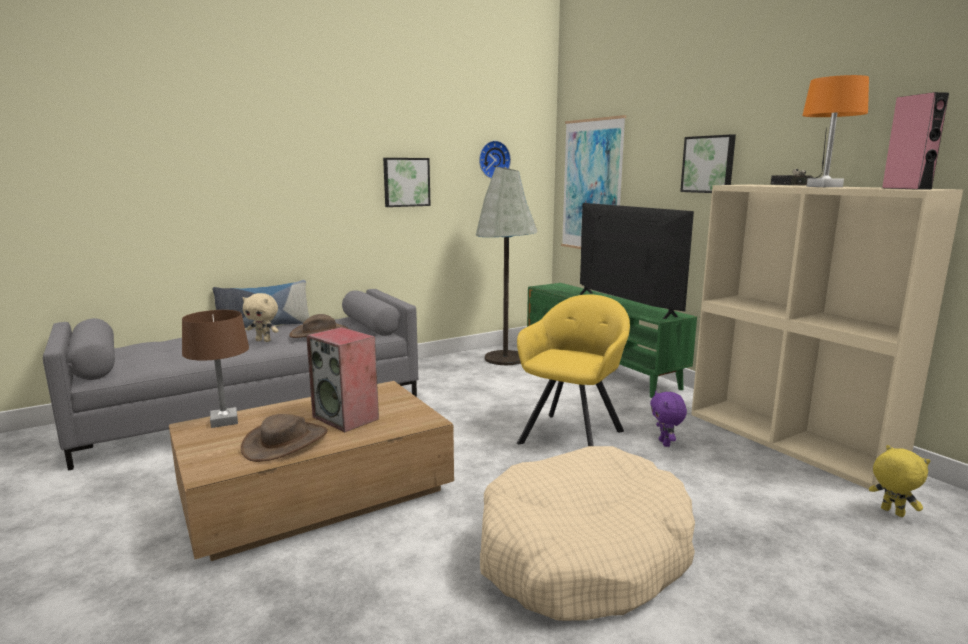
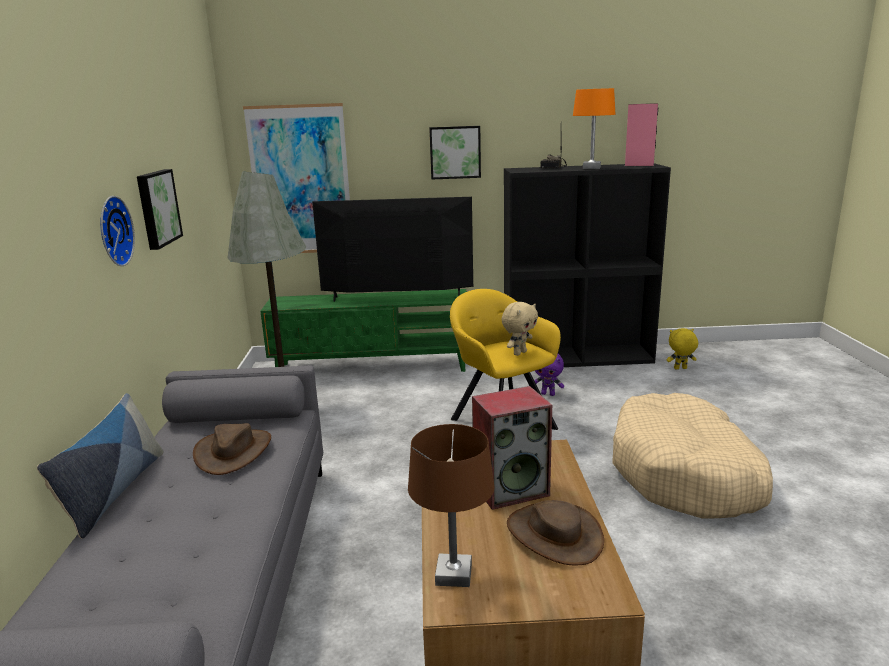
camera: 60 degrees left, 5 degrees up
(264, 340) = (200, 499): beige plush toy -> beige plush toy (519, 353)
(493, 160) = (199, 161): wall clock -> wall clock (112, 231)
(790, 440) = (578, 357): beige bookcase -> black bookcase

